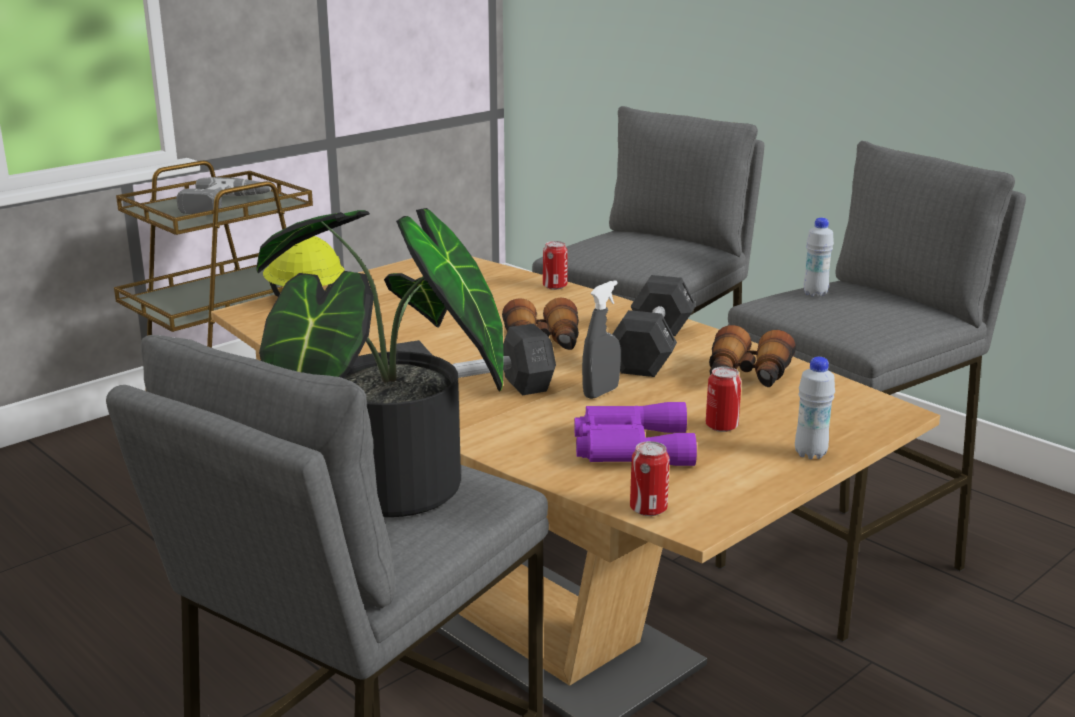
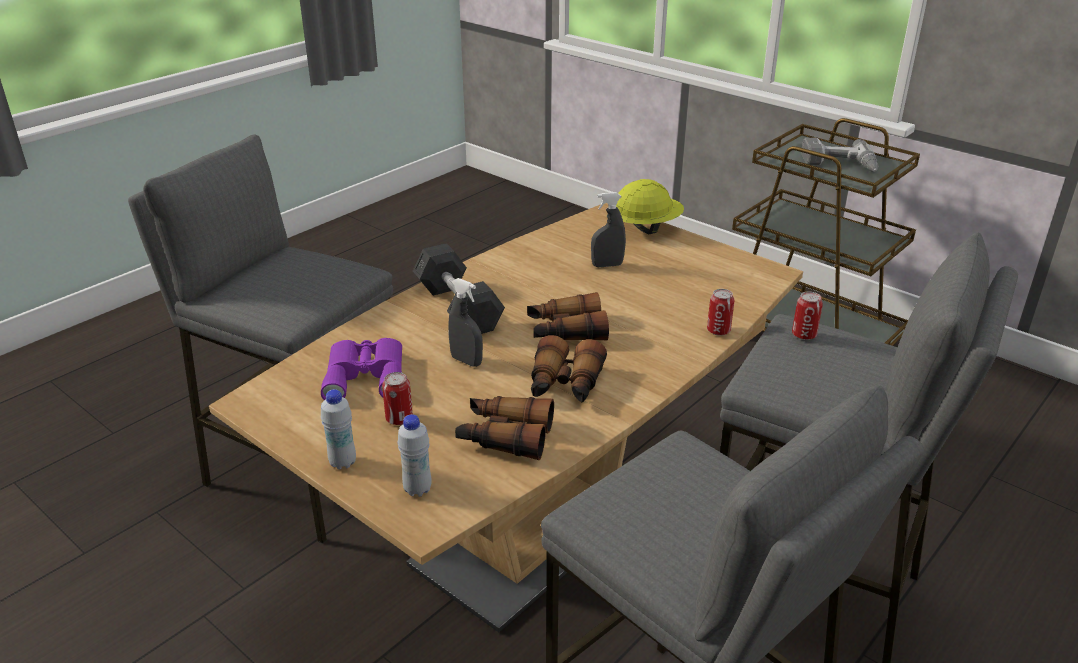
camera: 85 degrees right, 10 degrees up
(380, 492) = (290, 281): potted plant -> none
(393, 319) = (607, 265): none -> grey spray bottle
(648, 509) = (269, 383): can -> can (804, 335)
(651, 349) = (565, 385): black dumbbell -> binoculars
(815, 294) = (721, 483): white bottle -> white bottle (417, 489)

